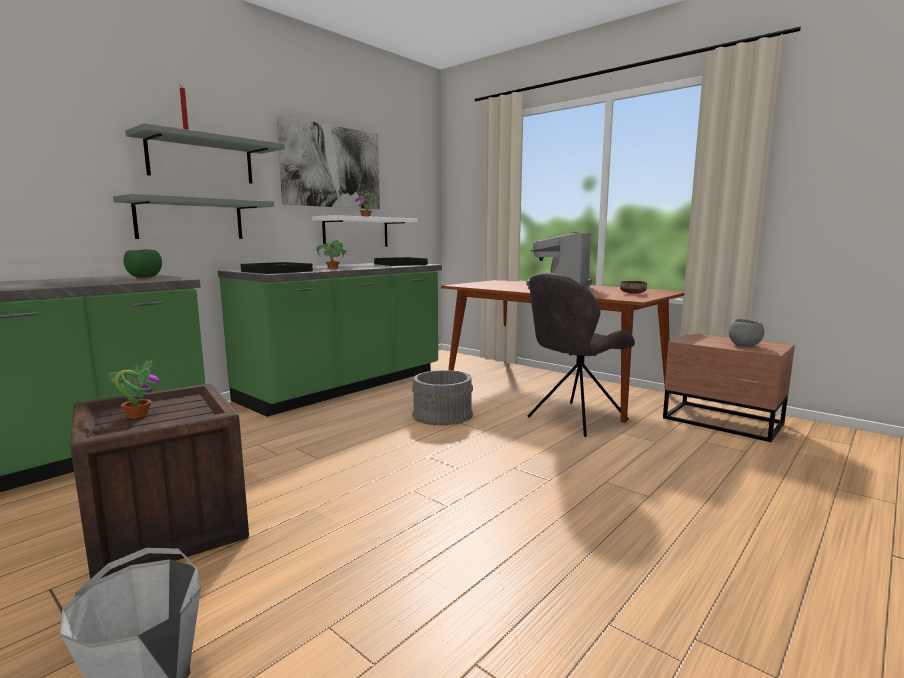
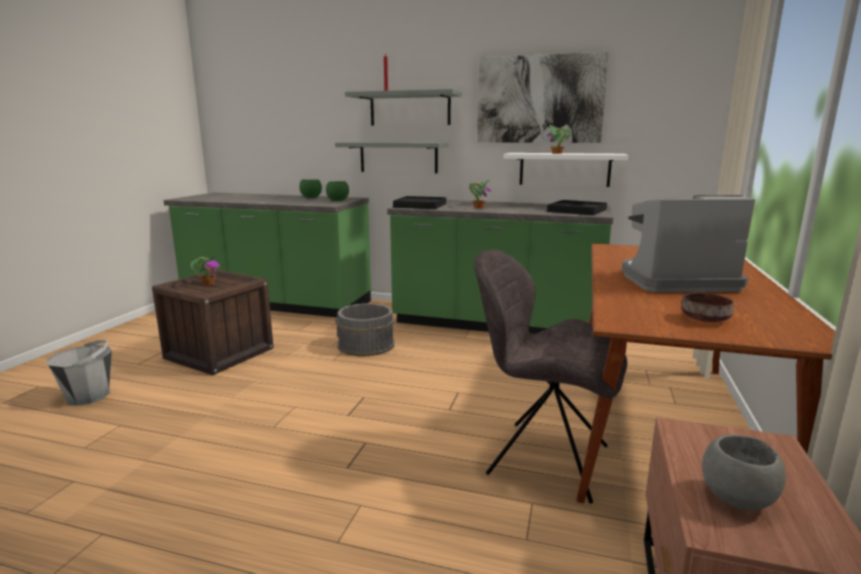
camera: 65 degrees right, 5 degrees up
(72, 279) = (311, 197): none -> green bowl
(443, 414) = (471, 380): grey bucket -> grey bucket (366, 345)

